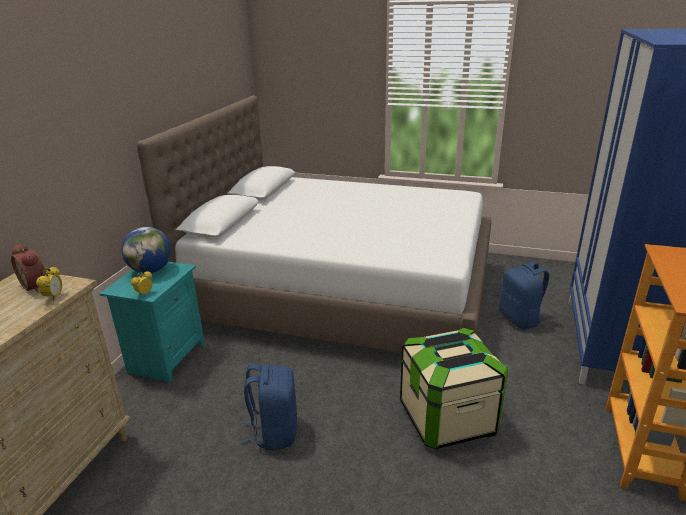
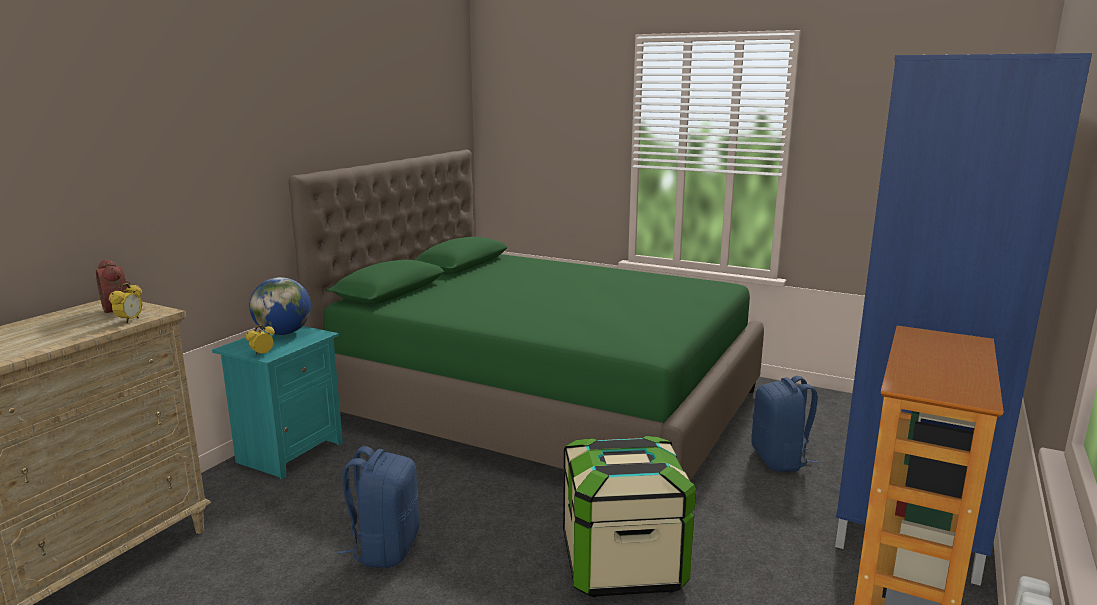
camera: 10 degrees right, 10 degrees down
(342, 292) = (544, 404): white bed -> green bed

